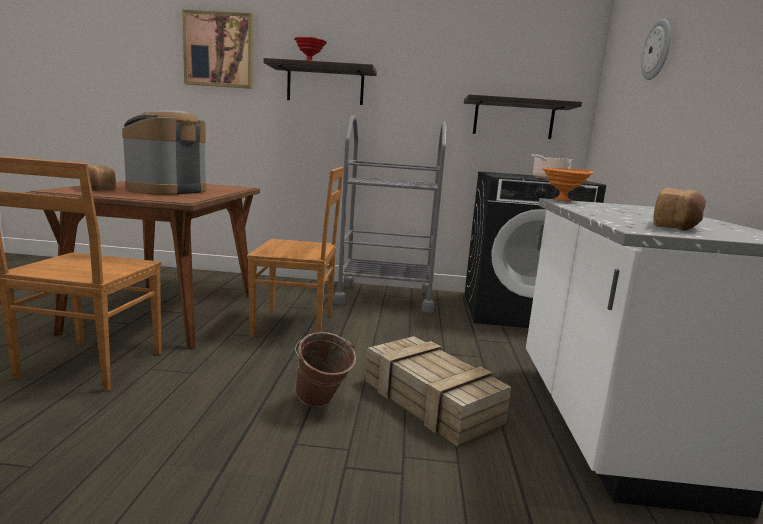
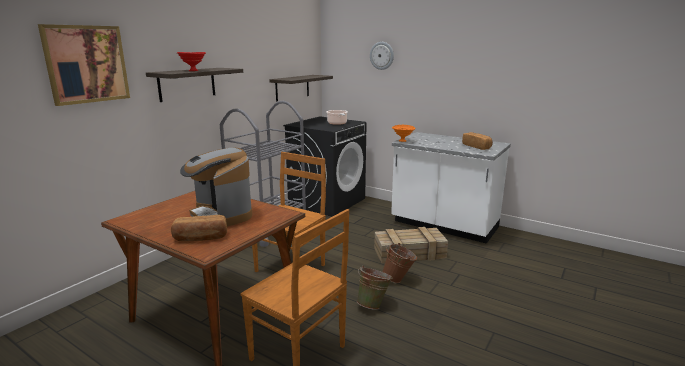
camera: 60 degrees left, 5 degrees up
(227, 395) = (373, 304): none -> green bucket

